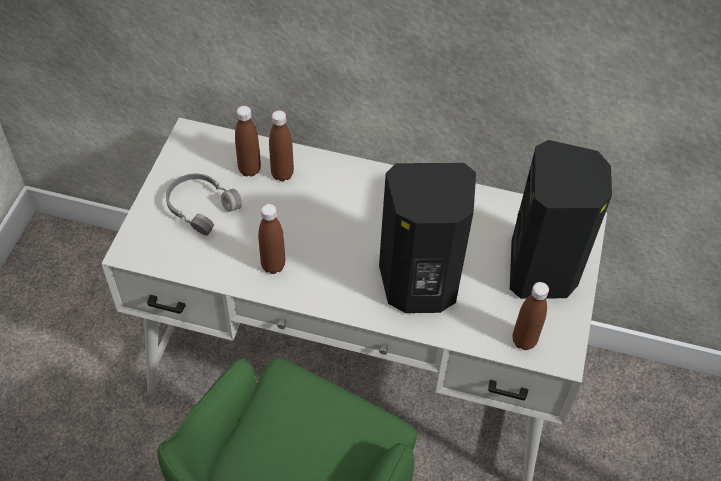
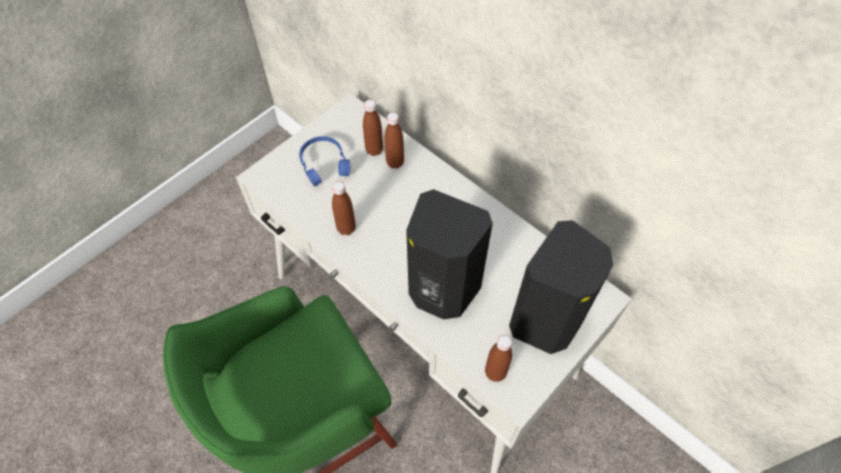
camera: 30 degrees right, 5 degrees up
(201, 206) = (324, 164): grey headphones -> blue headphones

